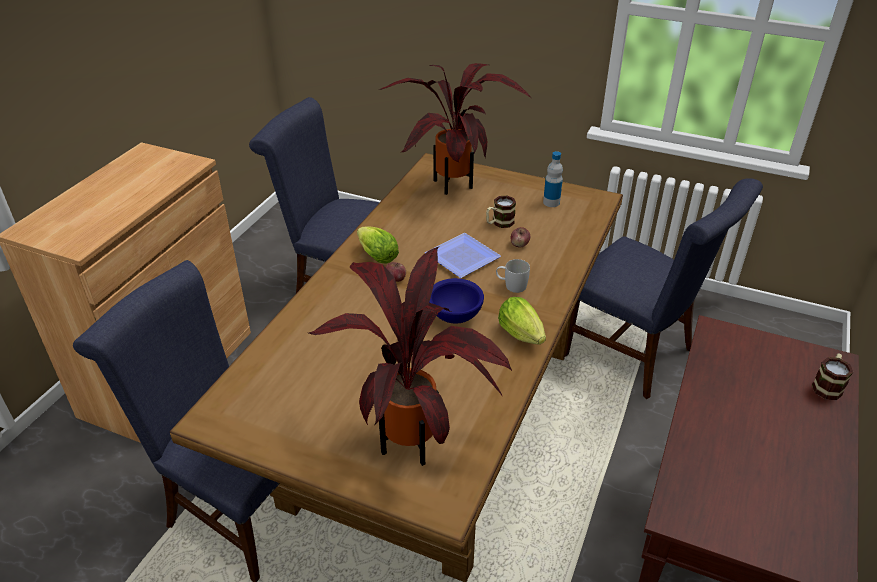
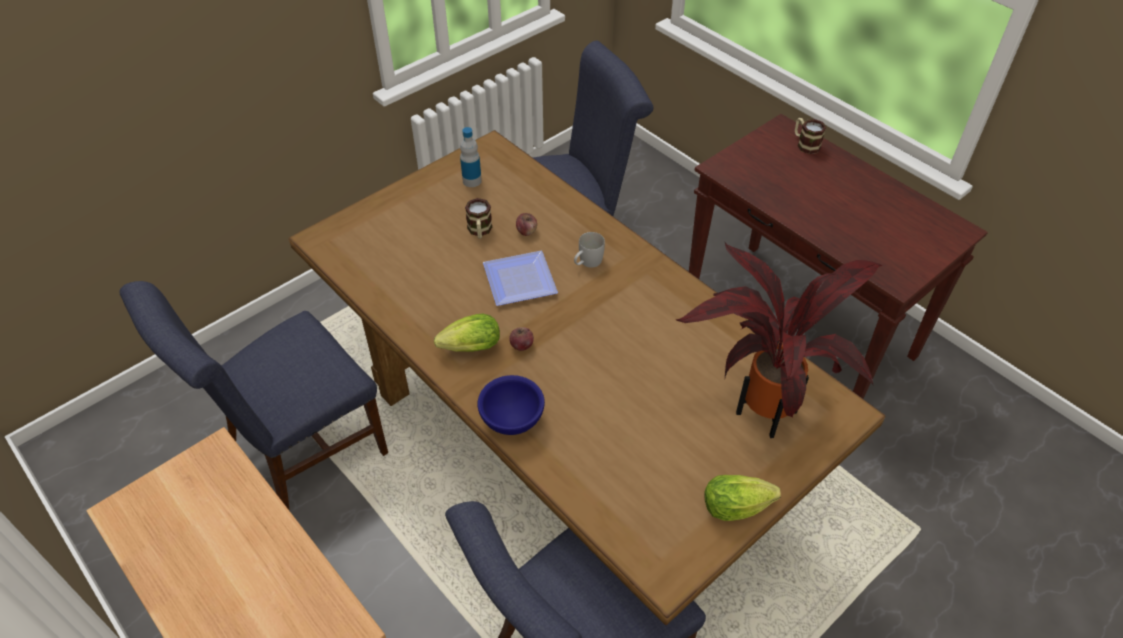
camera: 65 degrees left, 10 degrees up
(452, 187) = (382, 241): potted plant -> none
(456, 316) = (610, 319): blue bowl -> blue bowl (513, 419)
(523, 336) = (665, 284): lettuce -> lettuce (739, 506)

